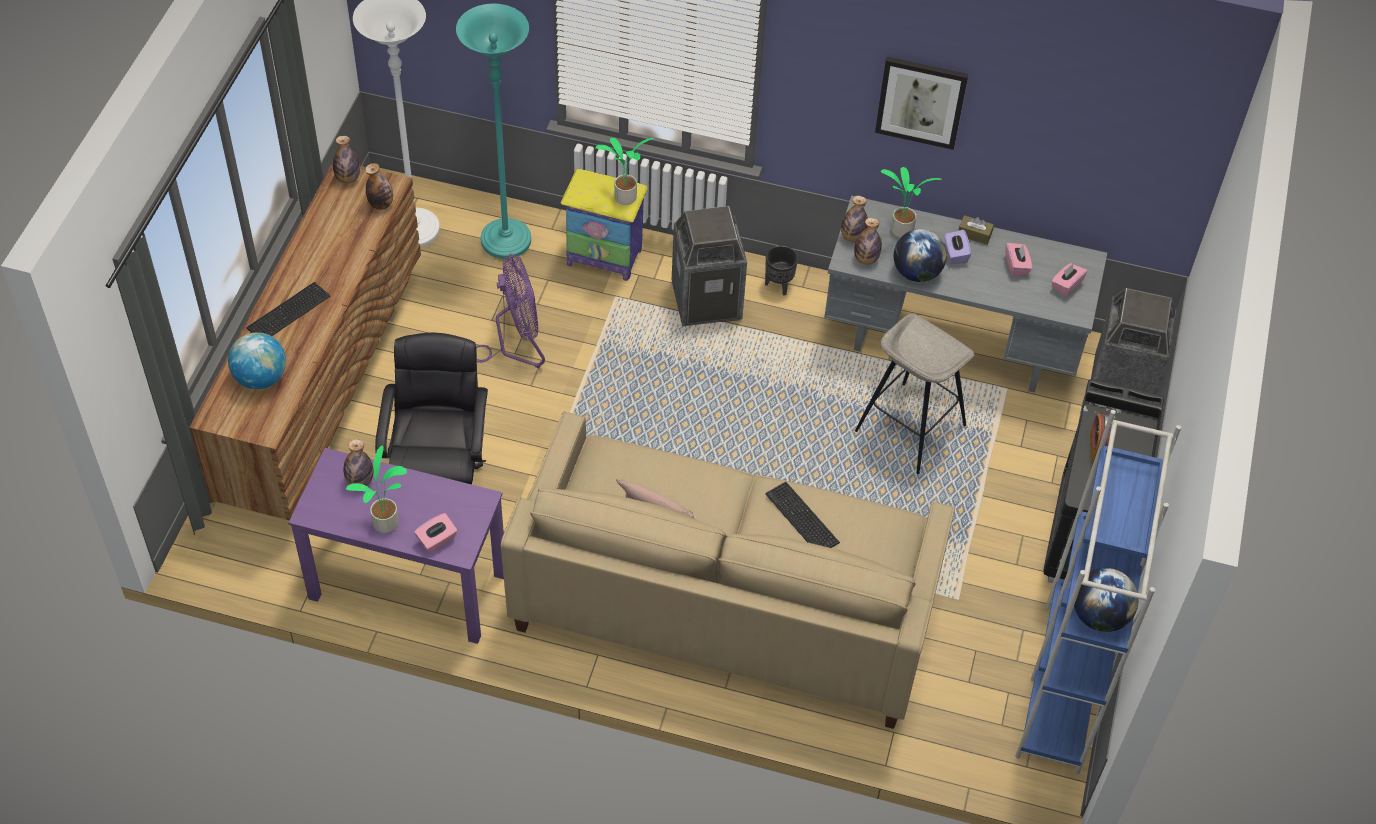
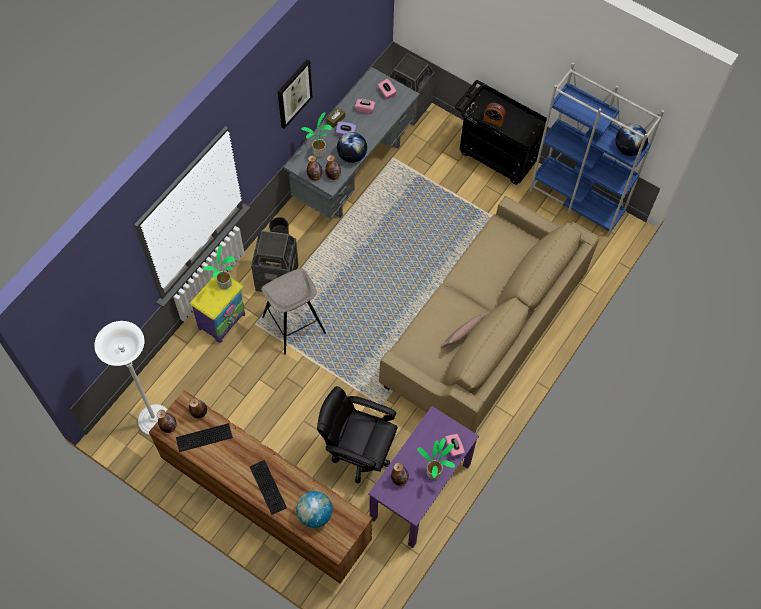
camera: 70 degrees left, 10 degrees up
(506, 241) = (186, 371): turquoise floor lamp -> none
(513, 337) = (263, 387): purple fan -> none
(801, 520) = (483, 269): keyboard -> keyboard (205, 438)
(909, 428) = (402, 210): grey stool -> grey stool (293, 325)

